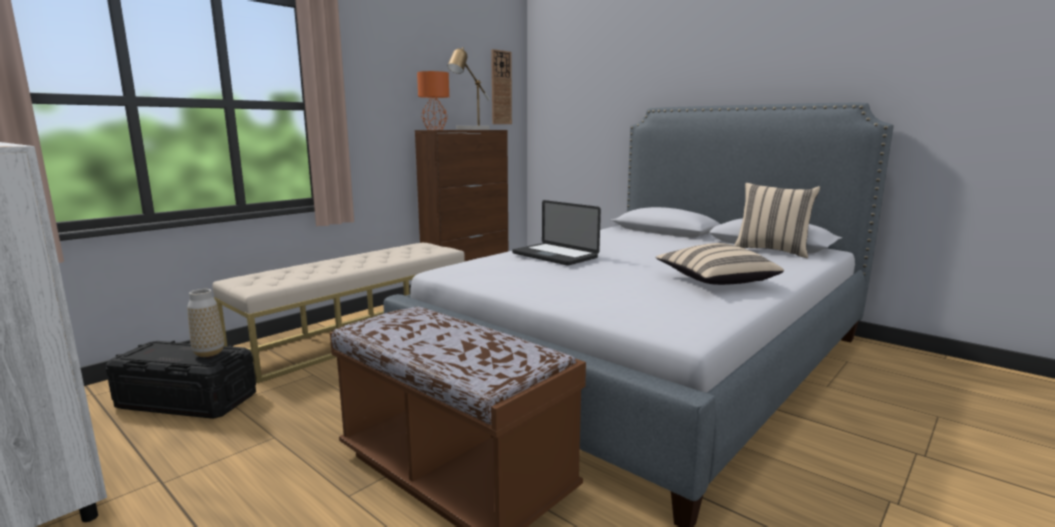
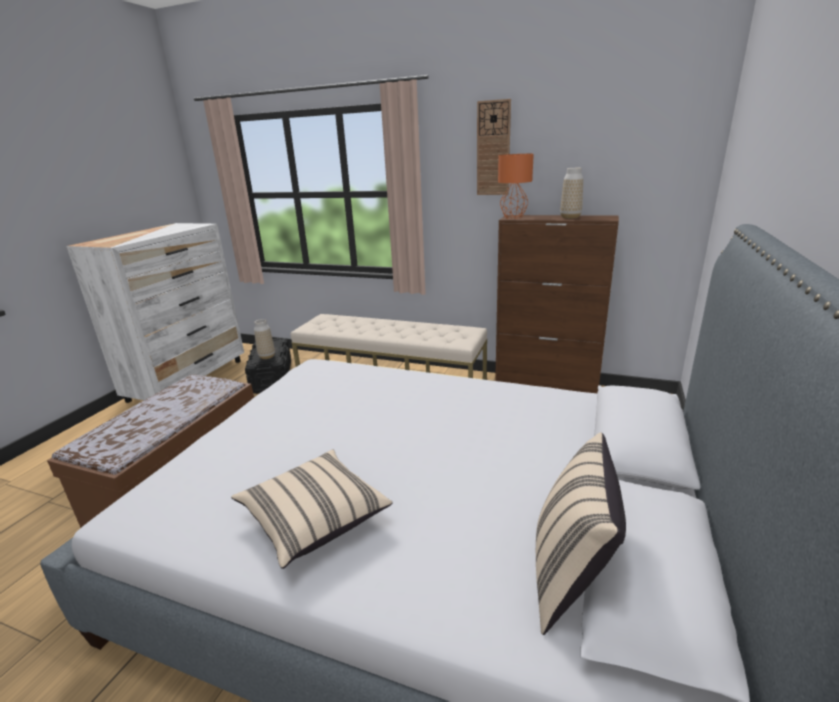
camera: 70 degrees right, 10 degrees up
(470, 129) = (570, 217): table lamp -> vase
(501, 88) = (660, 157): wall clock -> wall clock (493, 149)
(554, 255) = (381, 395): laptop -> none

